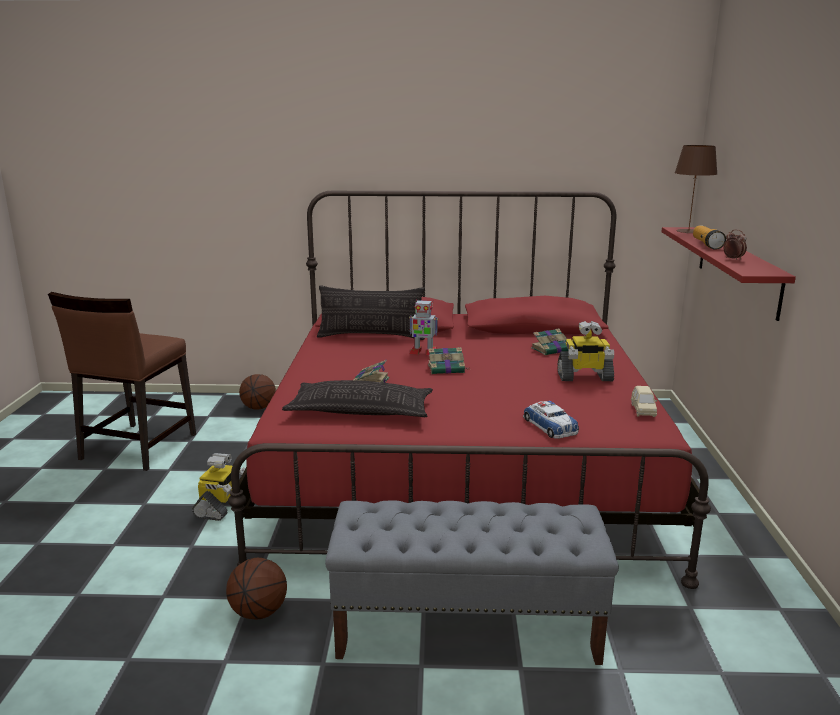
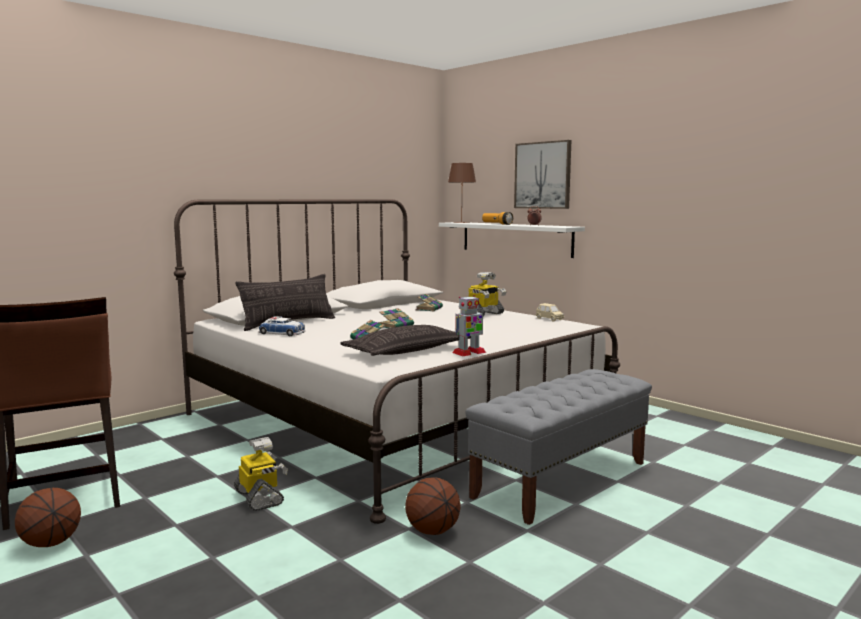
camera: 45 degrees left, 10 degrees down
(258, 407) = (141, 435): basketball -> basketball (50, 543)
(423, 352) = (354, 323): toy robot -> toy robot (469, 353)
(459, 469) = (396, 418): red bed -> white bed
(550, 426) = (529, 332): toy car -> toy car (282, 333)
(737, 269) = (515, 238): red shelf -> white shelf
(772, 180) = (543, 175): none -> picture

